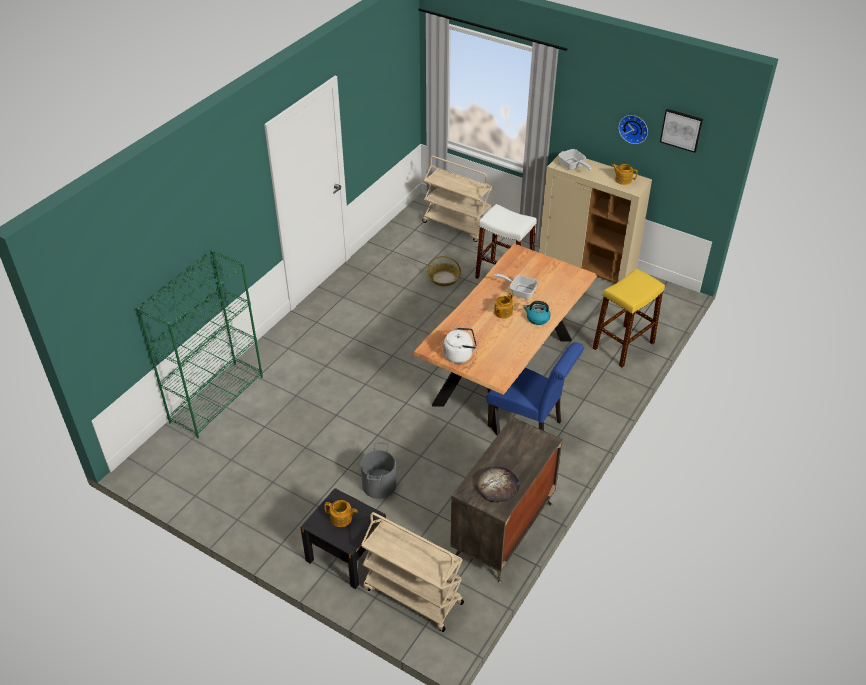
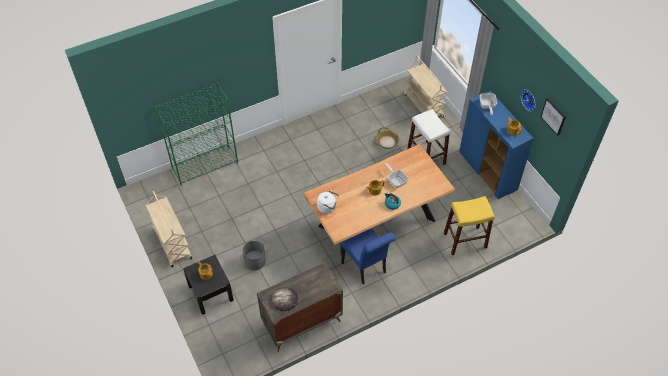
camera: 30 degrees right, 10 degrees up
(412, 595) = (227, 334): beige cart -> beige cart (172, 243)
(587, 264) = (488, 171): beige cabinet -> blue cabinet

